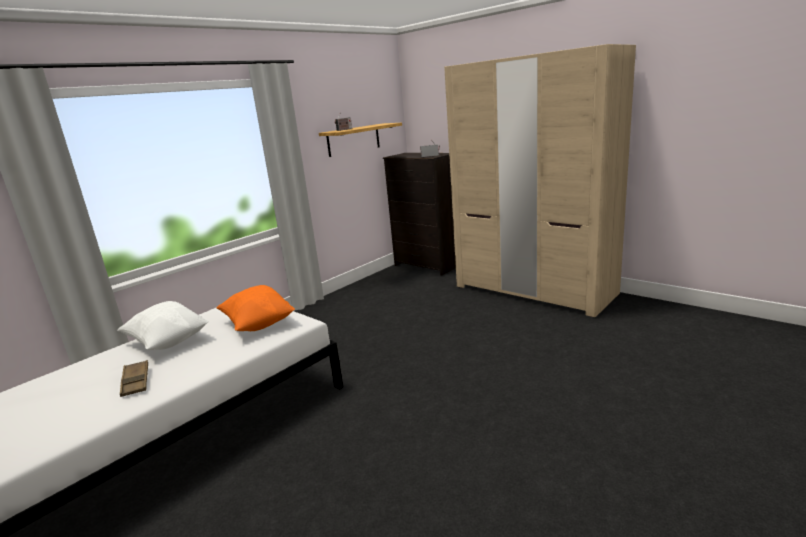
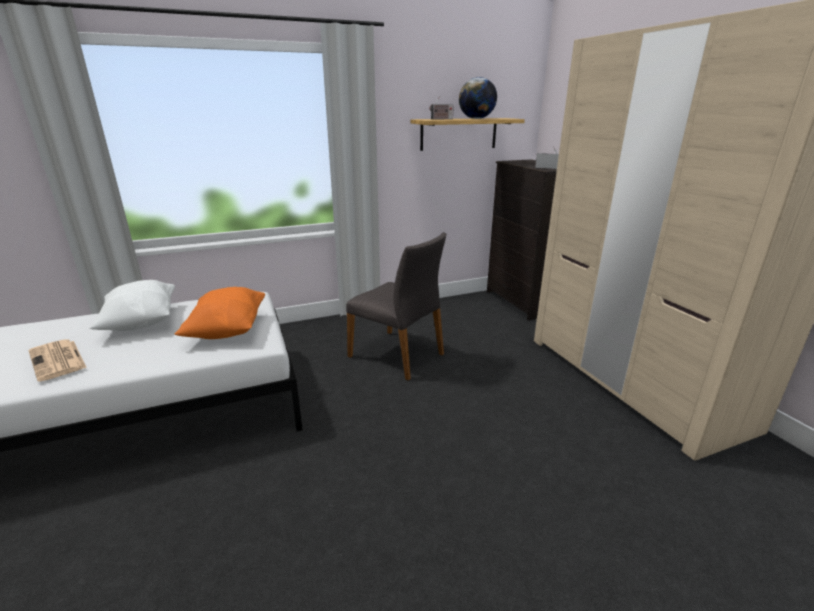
camera: 25 degrees right, 5 degrees up
(136, 381) = (58, 360): brown tray -> newspaper
(367, 323) = (398, 355): none -> grey chair
(368, 126) = (476, 118): none -> globe

